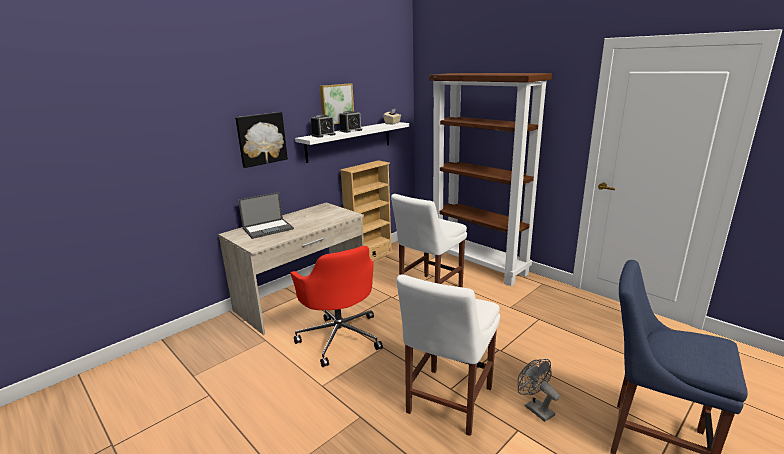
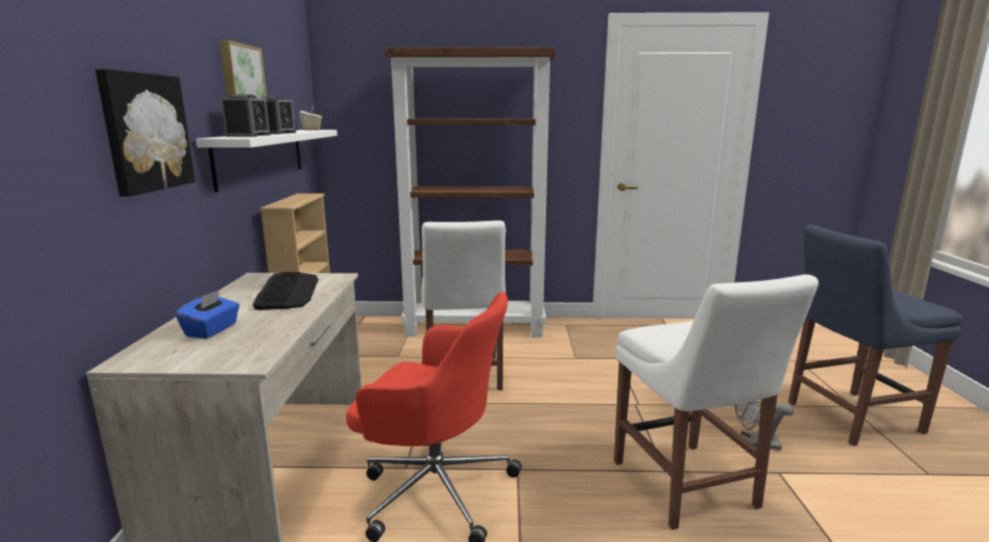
camera: 45 degrees left, 5 degrees down
(268, 228) = (212, 330): laptop -> blue tissue box
(320, 217) = (288, 291): none -> keyboard

